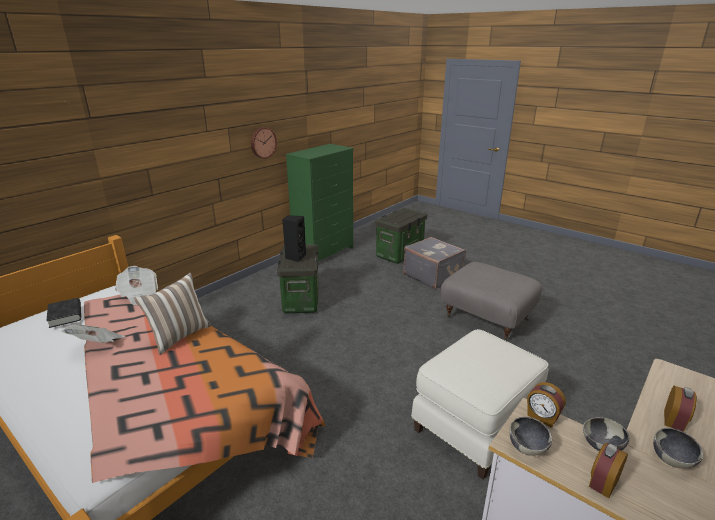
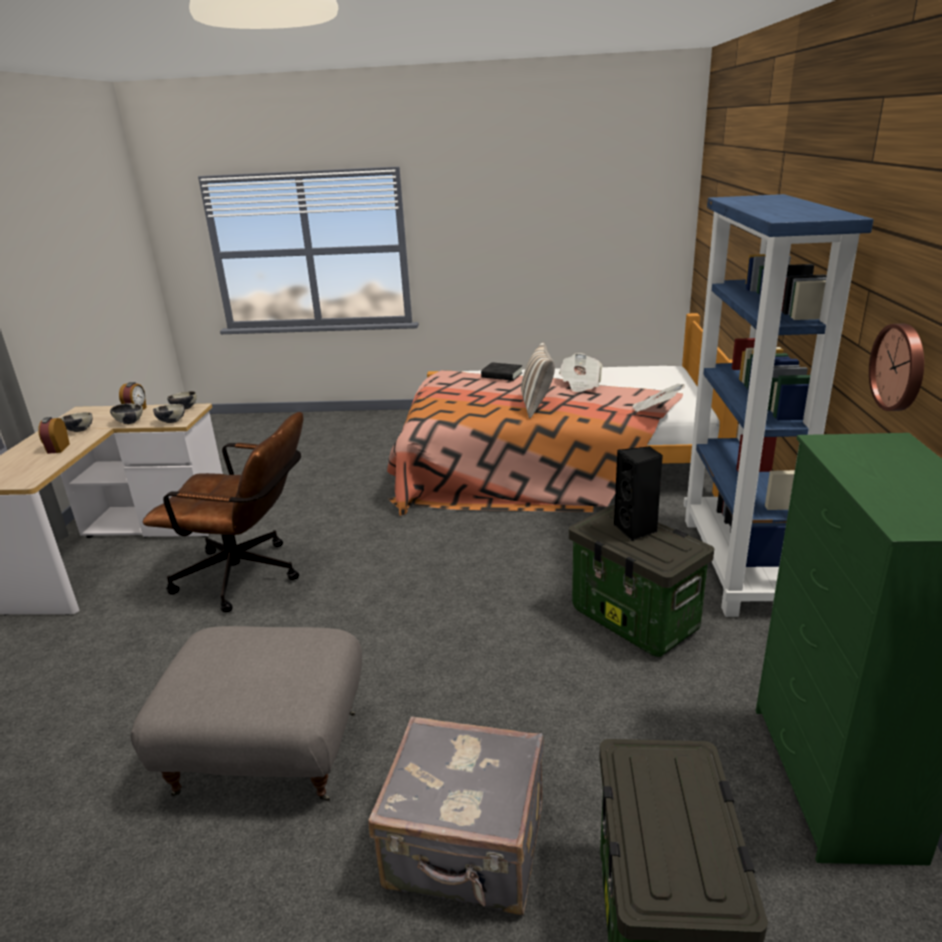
camera: 145 degrees right, 0 degrees up
(65, 315) = (659, 384): black book -> black book (502, 375)
(222, 299) = (734, 564): none -> blue bookcase
(475, 424) = (248, 577): white ottoman -> brown office chair
(542, 417) = (171, 421): alarm clock -> bowl

